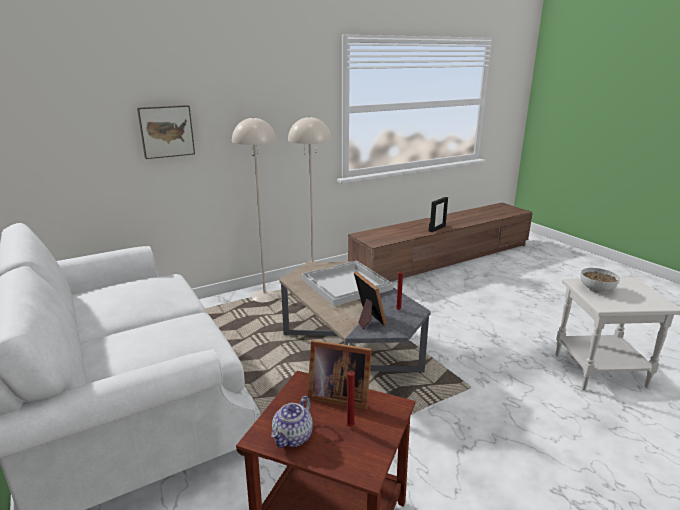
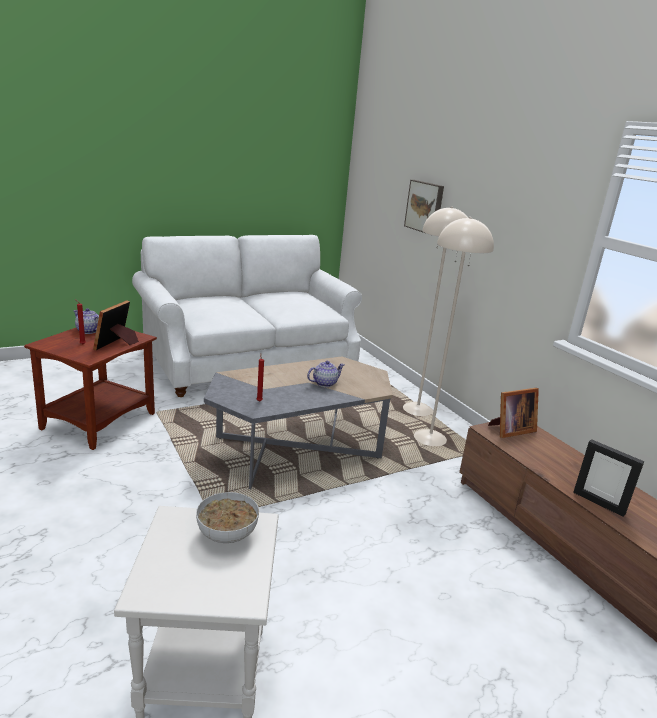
camera: 90 degrees right, 0 degrees up
(346, 284) = (325, 383): white tray -> teapot
(367, 318) = (247, 384): picture frame -> picture frame (510, 430)

